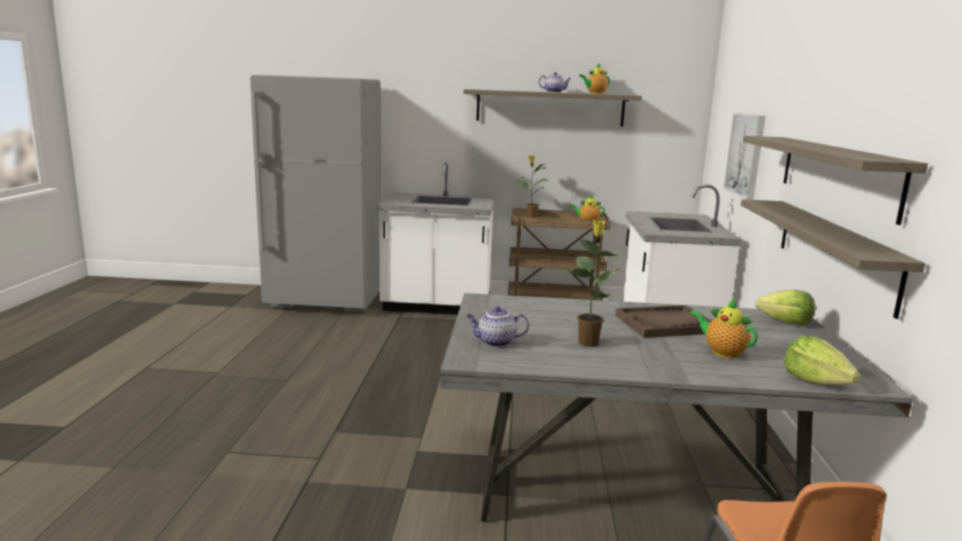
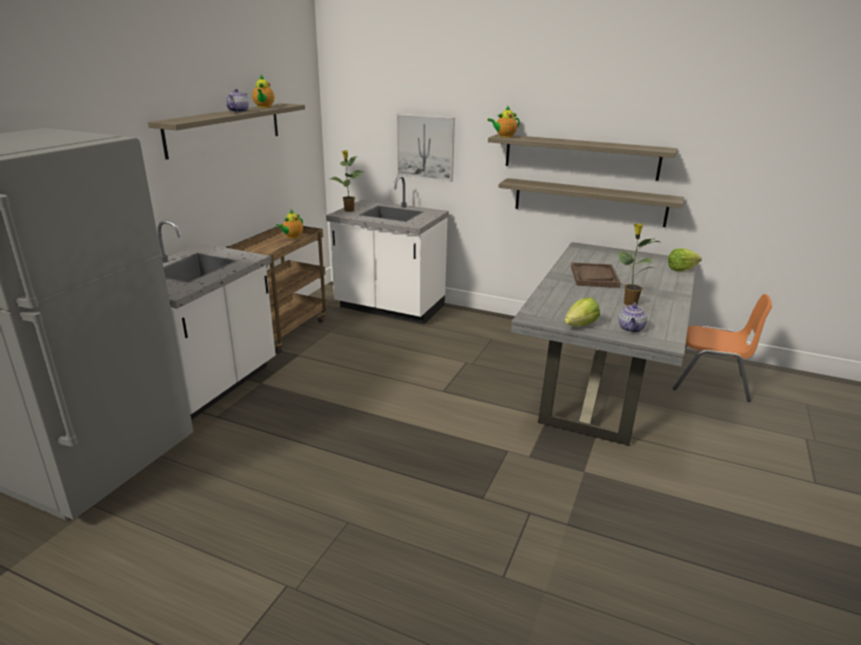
camera: 70 degrees left, 10 degrees up
(531, 217) = (247, 251): potted plant -> potted plant (349, 210)
(722, 352) = (643, 276): teapot -> teapot (504, 136)
(785, 322) = (592, 250): lettuce -> lettuce (580, 325)

